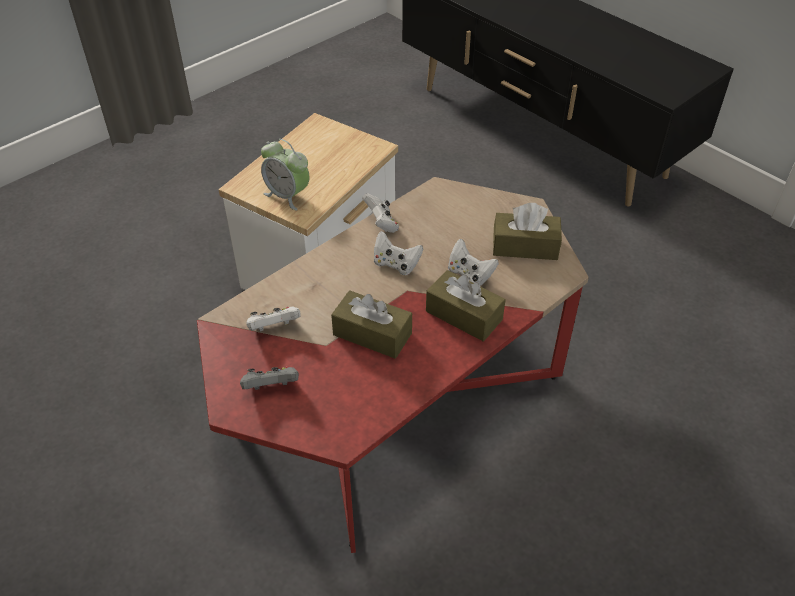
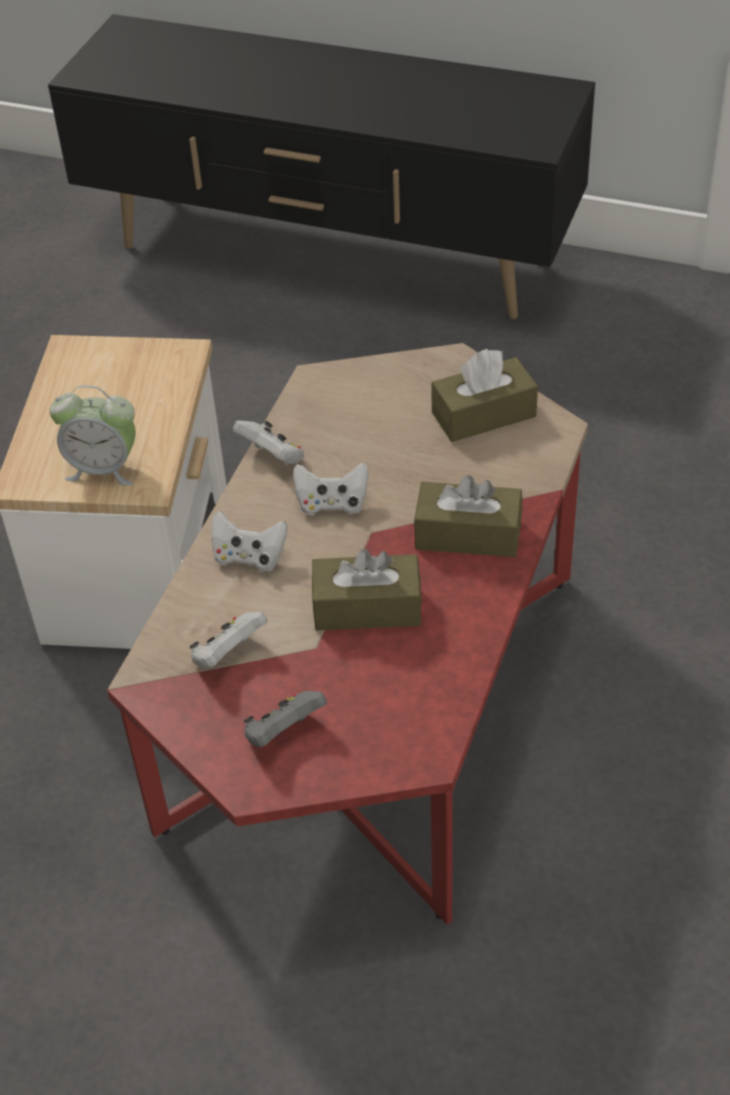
camera: 25 degrees left, 0 degrees up
(470, 274) = (438, 479): white game controller -> white game controller (249, 557)

